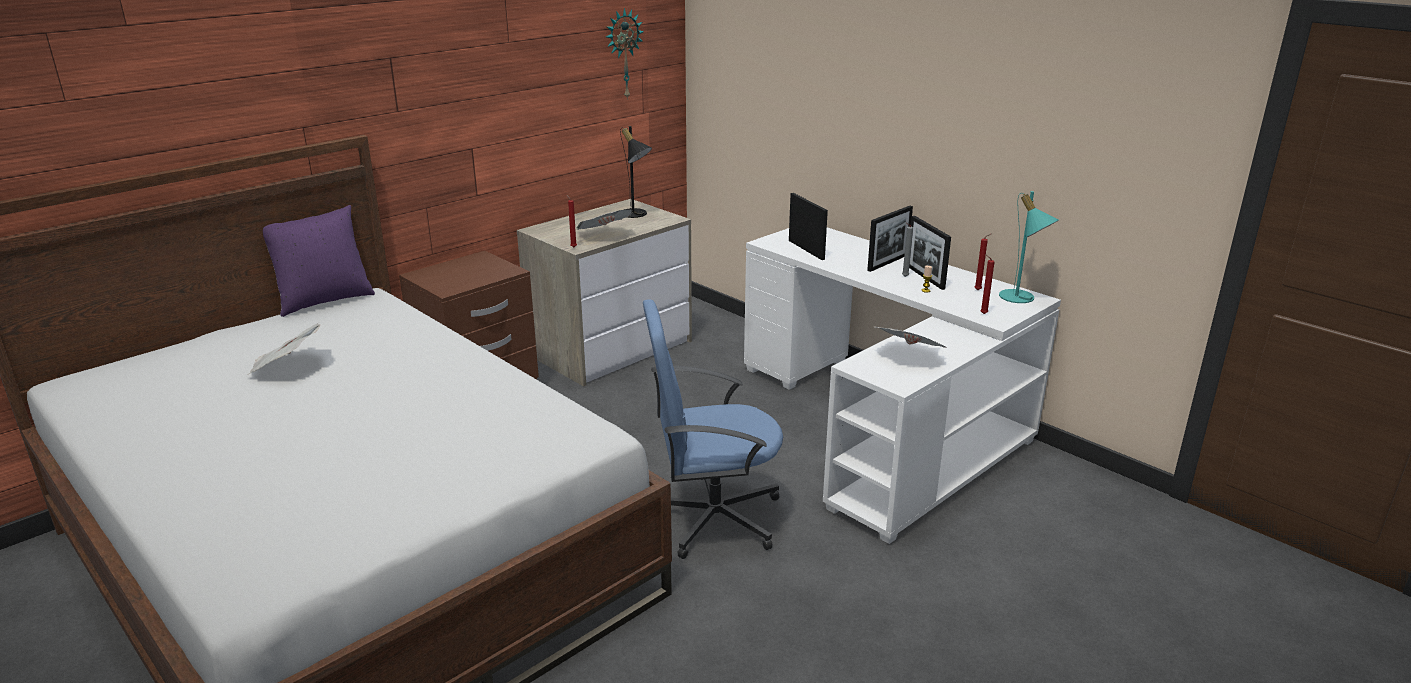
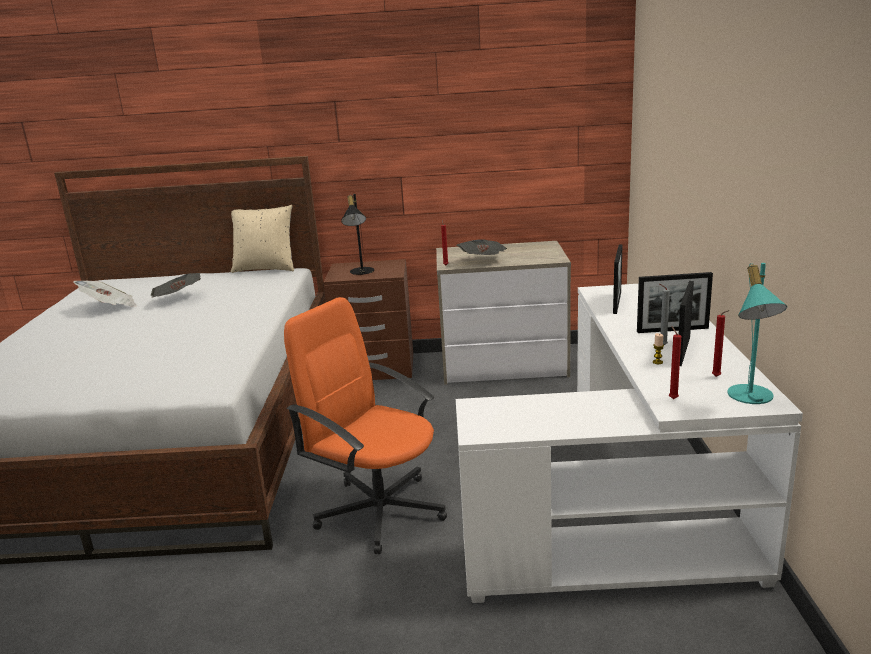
camera: 45 degrees right, 5 degrees down
(324, 300) = (266, 269): purple pillow -> beige pillow
(623, 54) = (555, 110): wall clock -> none
(636, 215) = (535, 252): black table lamp -> black table lamp (361, 272)
(711, 517) = (379, 510): blue office chair -> orange office chair
(911, 356) = (538, 414): newspaper -> newspaper (110, 307)

